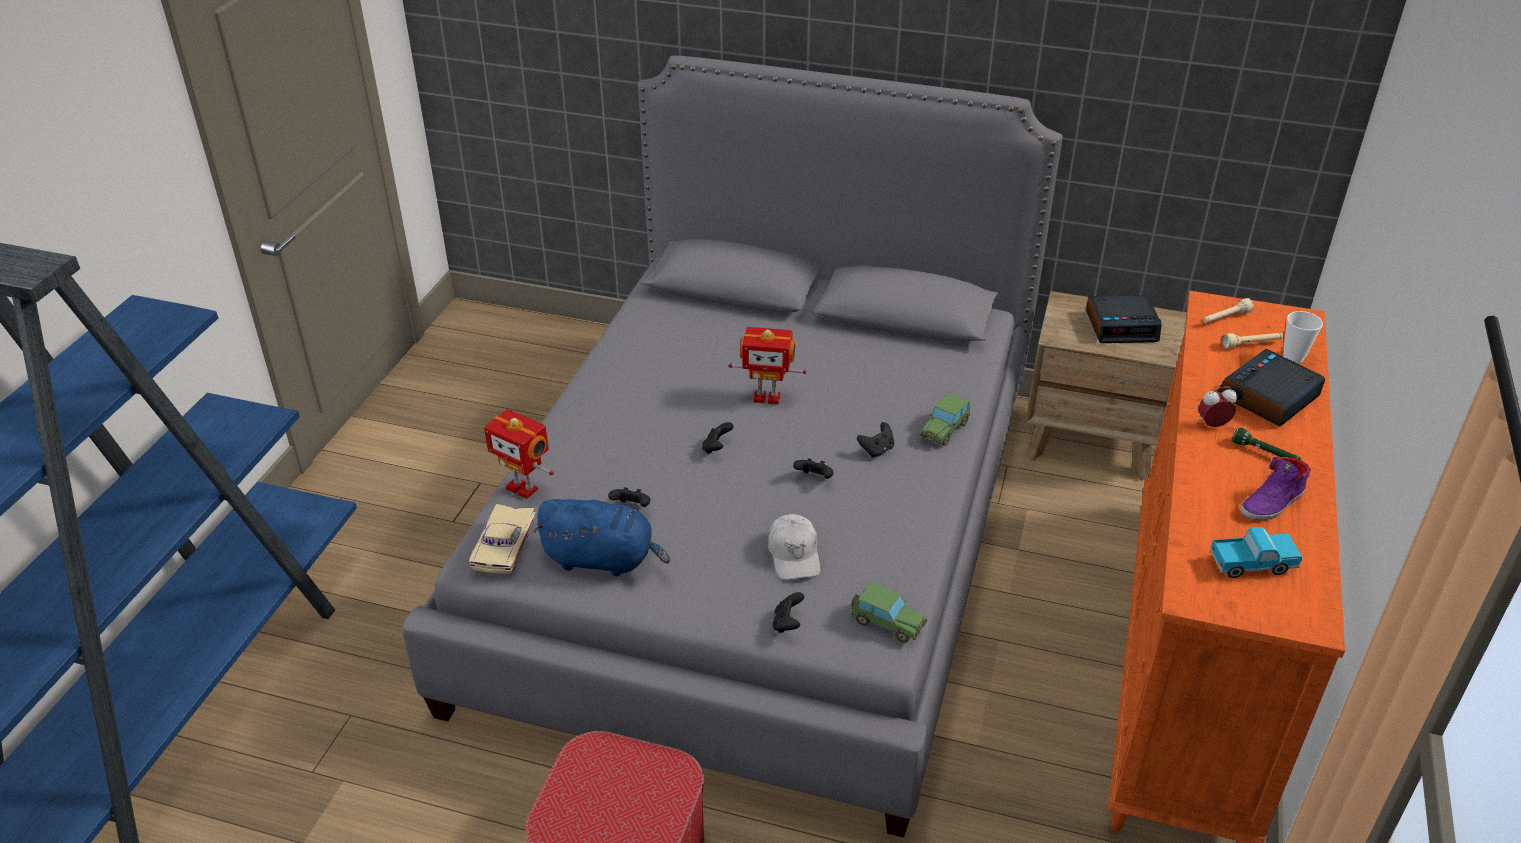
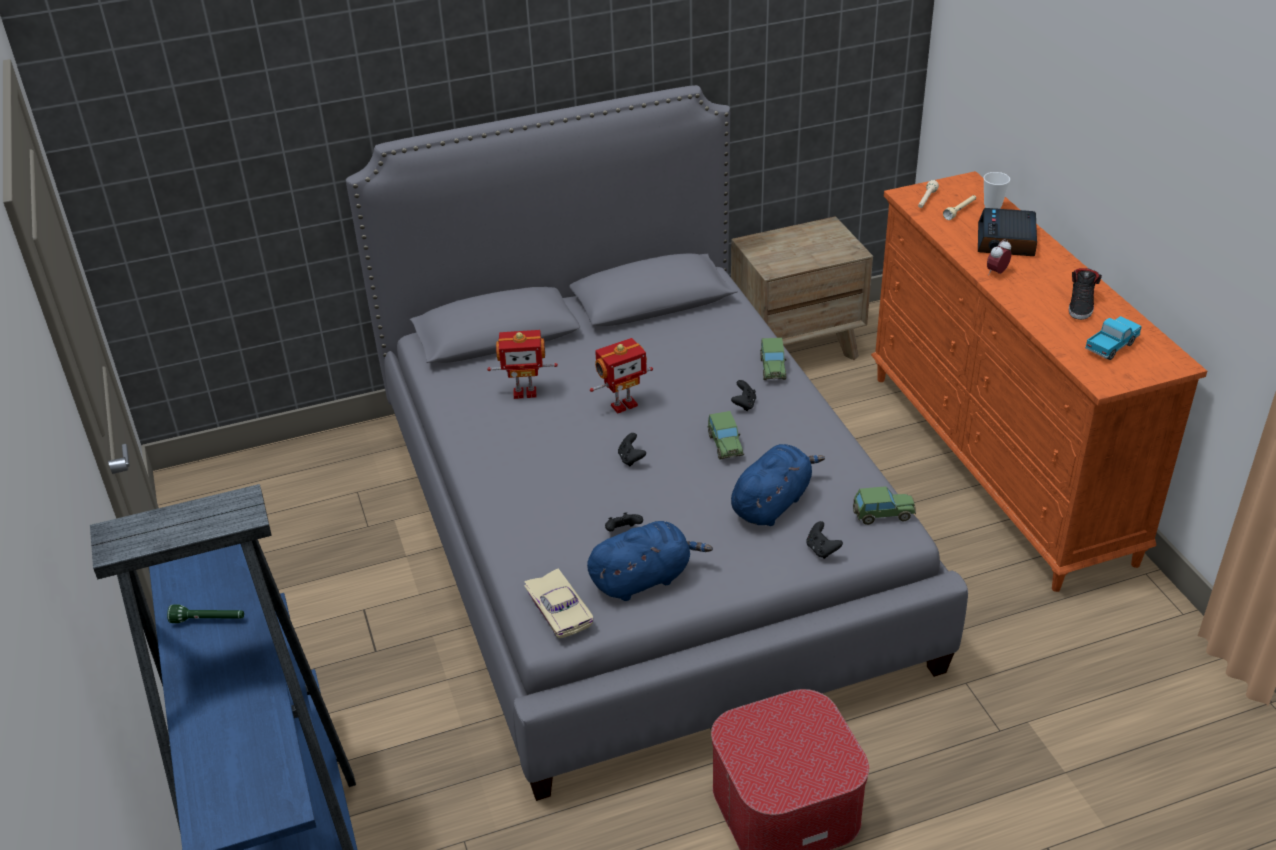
camera: 35 degrees left, 0 degrees up
(523, 487) = (518, 562): toy robot -> toy robot (525, 392)
(794, 554) = (772, 503): white cap -> blue plush toy
(814, 478) = (725, 445): black game controller -> toy car
(1122, 326) = (805, 243): alarm clock -> none
(1265, 453) = (1044, 276): green flashlight -> green flashlight (208, 620)
(1272, 503) = (1081, 304): purple shoe -> black shoe

